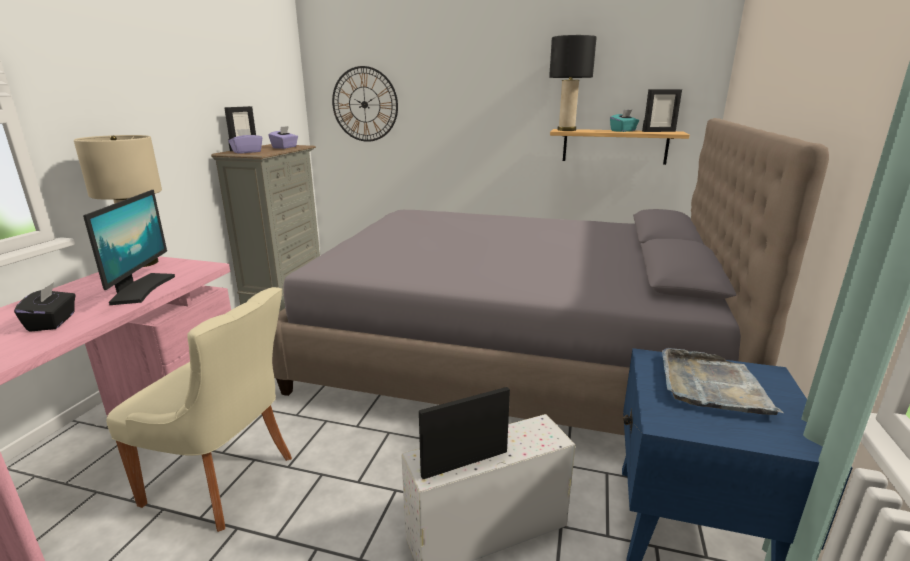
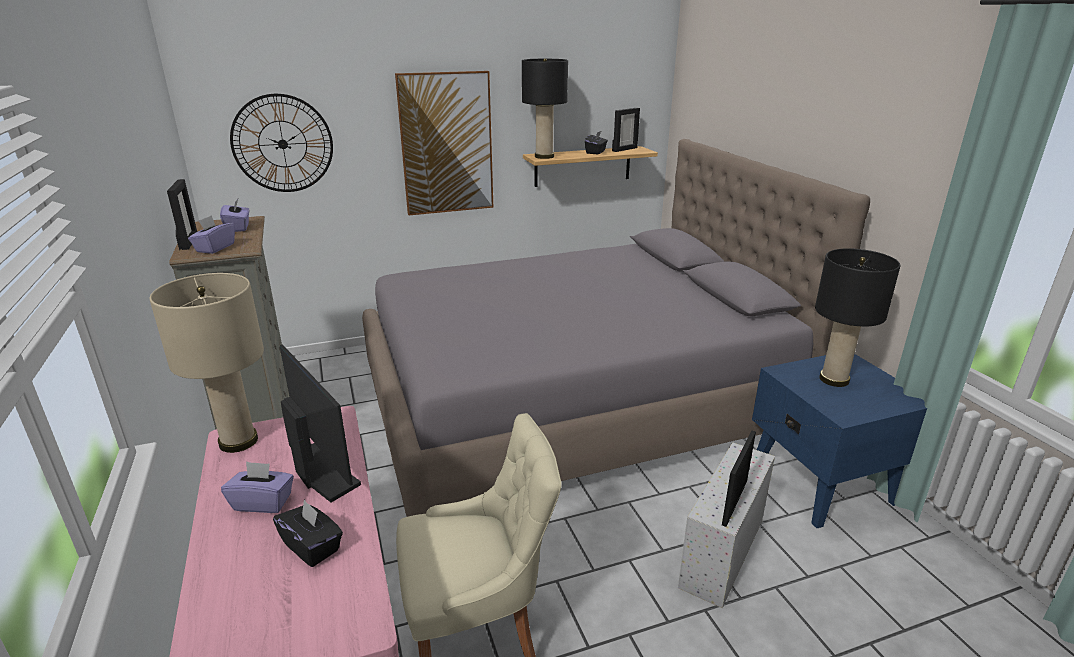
camera: 35 degrees left, 5 degrees up
(87, 293) = (263, 502): none -> purple tissue box
(485, 114) = (446, 144): none -> picture
(623, 131) = (596, 152): turquoise tissue box -> black tissue box
(711, 385) = (833, 379): grey tray -> black table lamp

